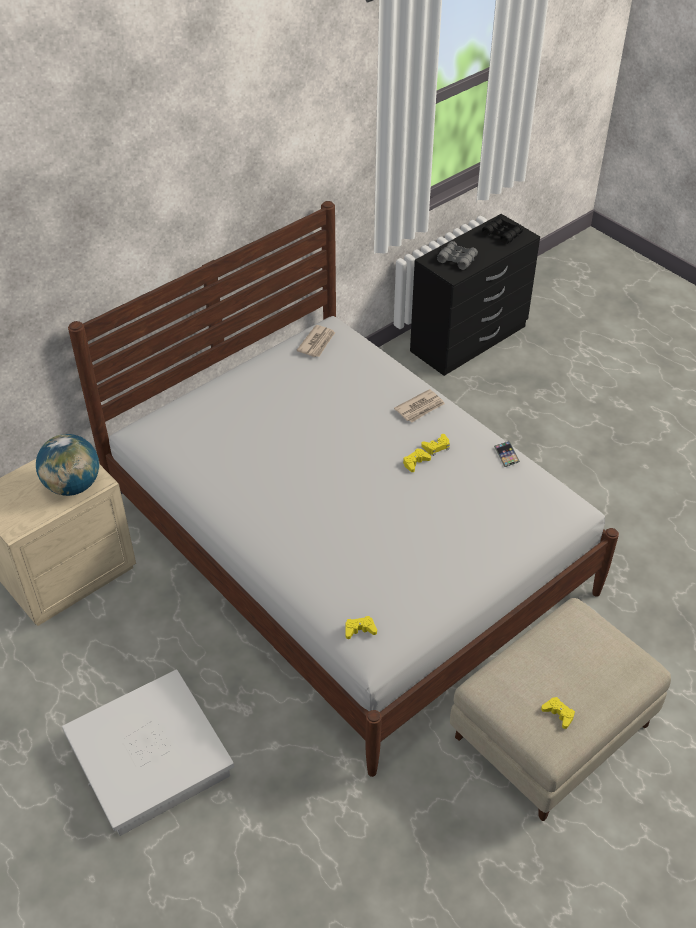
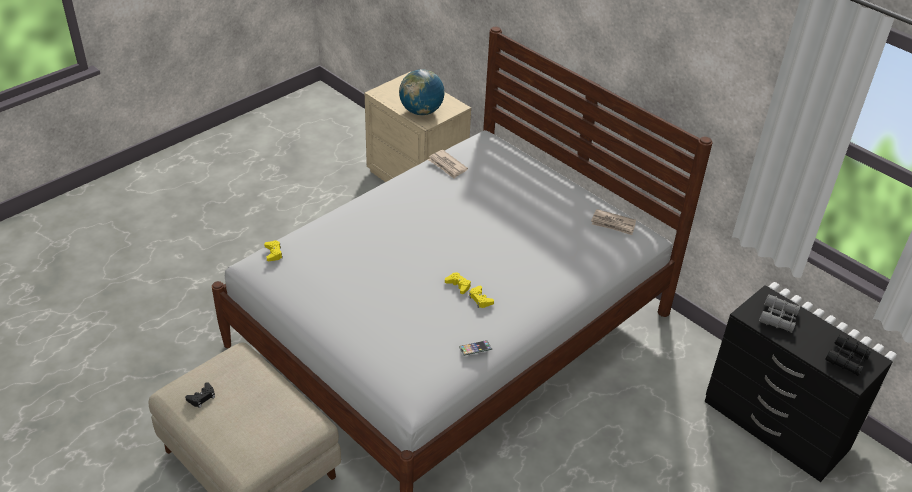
camera: 85 degrees right, 5 degrees down
(149, 758) = (257, 232): white storage box -> none
(420, 408) = (533, 290): newspaper -> newspaper (447, 166)
(558, 714) = (202, 397): yellow game controller -> black game controller

